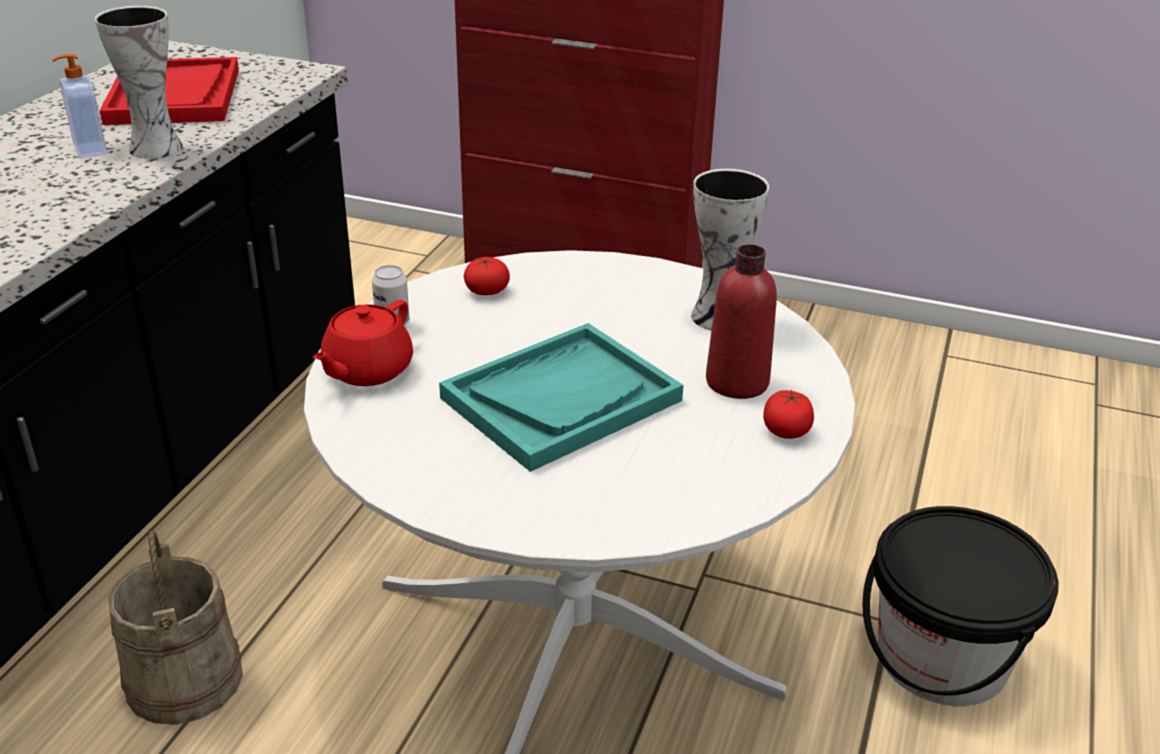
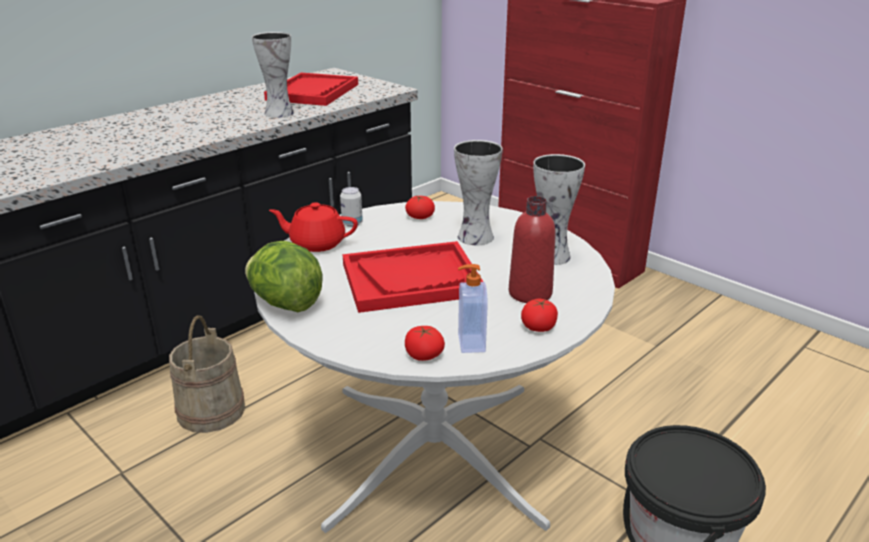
camera: 25 degrees right, 5 degrees down
(89, 151) = (246, 110): soap dispenser -> soap dispenser (470, 343)
(366, 370) = (316, 243): red teapot -> red teapot turned 45 degrees clockwise
(408, 485) = (285, 303): none -> lettuce
(561, 399) = (411, 279): turquoise tray -> red tray
(592, 309) = (473, 237): none -> vase
(675, 513) = (424, 354): none -> tomato

